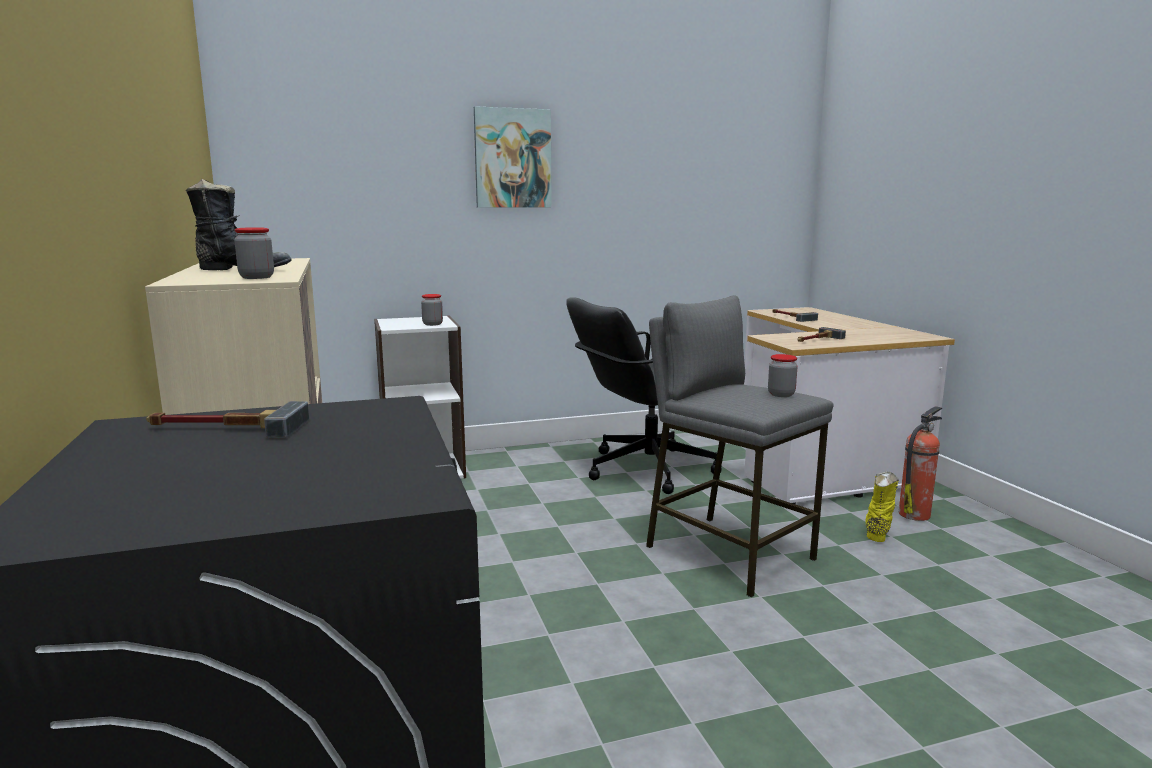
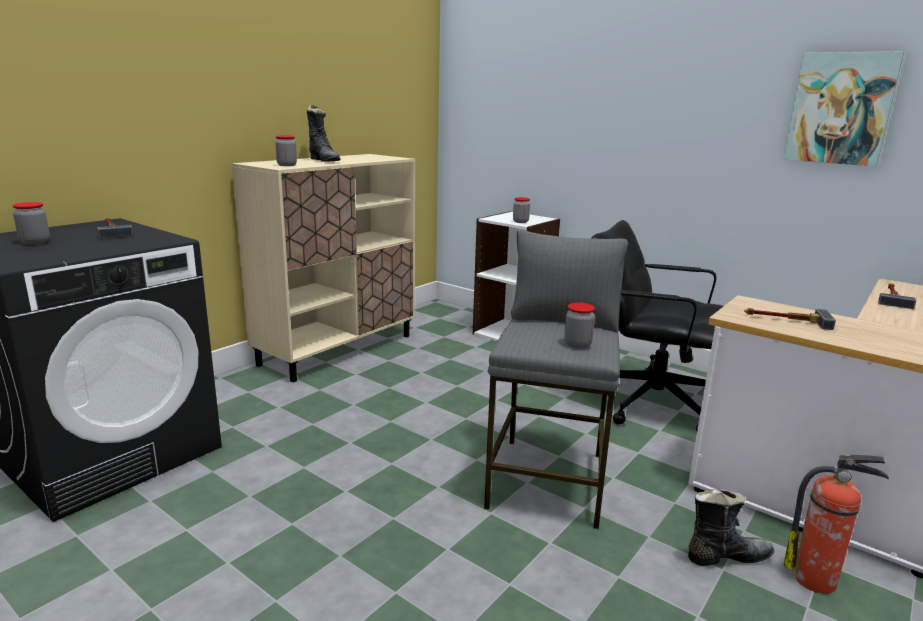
camera: 55 degrees right, 5 degrees up
(211, 479) = (35, 242): none -> jar
(512, 158) = (632, 85): picture -> picture (840, 109)
(877, 529) = (726, 556): yellow boot -> black boot

